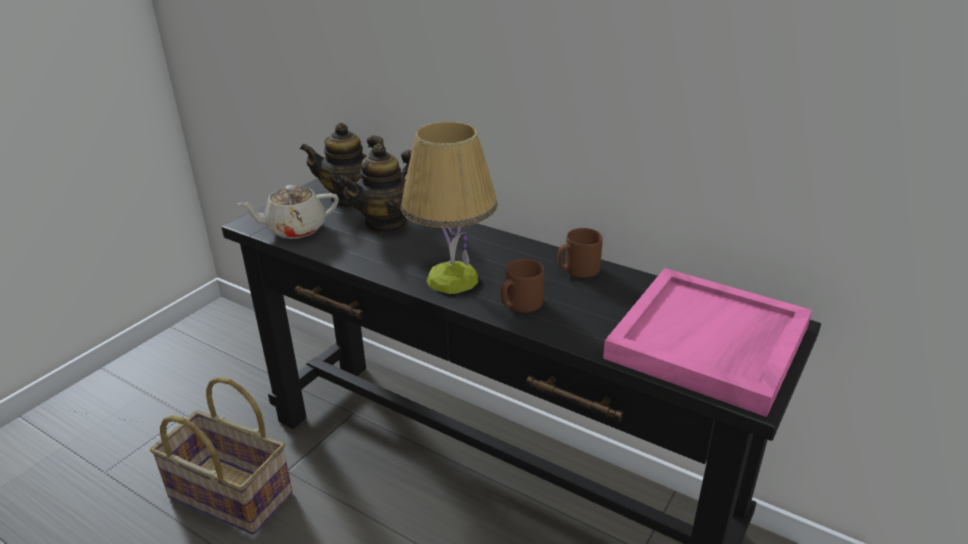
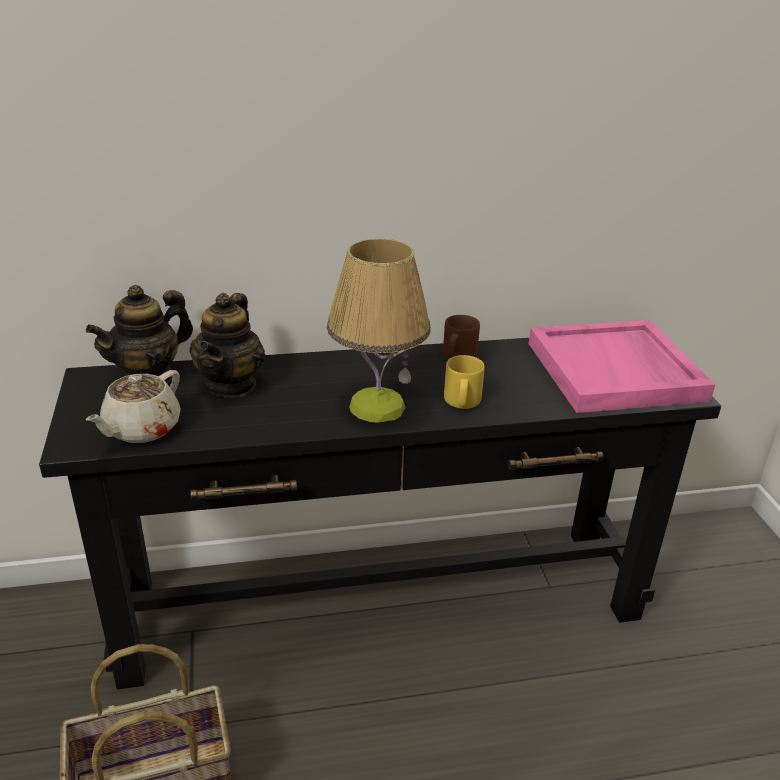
camera: 45 degrees left, 0 degrees up
(520, 304) = (462, 402): brown mug -> yellow mug

